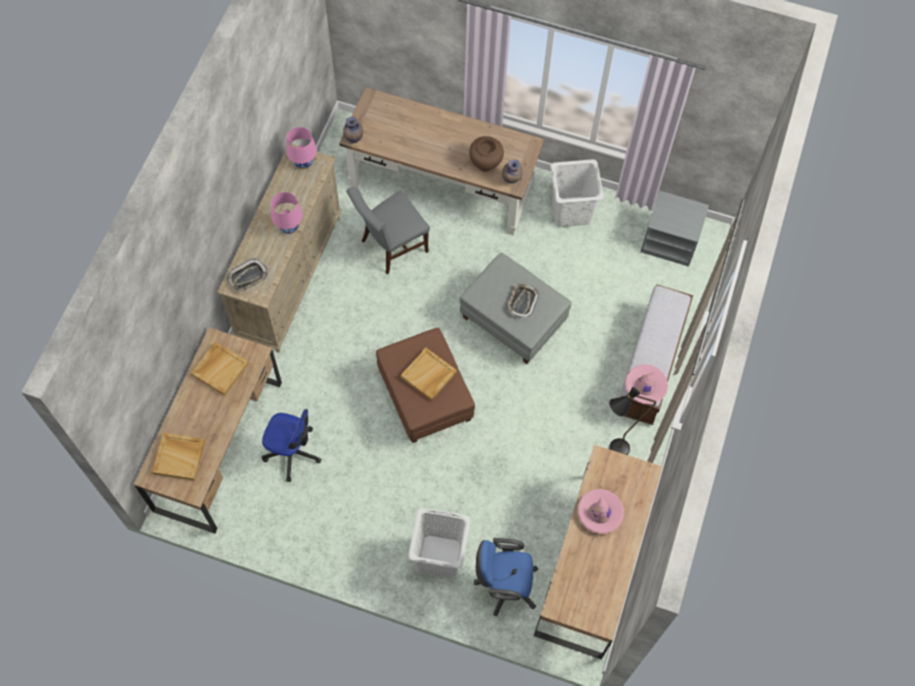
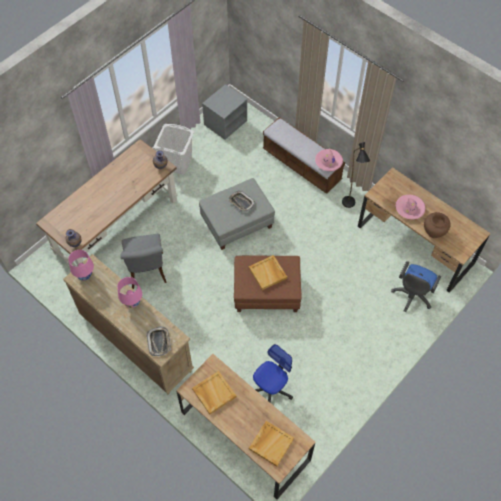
camera: 65 degrees left, 5 degrees down
(439, 556) = (379, 325): white laundry basket -> none
(485, 164) = (140, 176): brown vase -> brown vase (433, 232)

